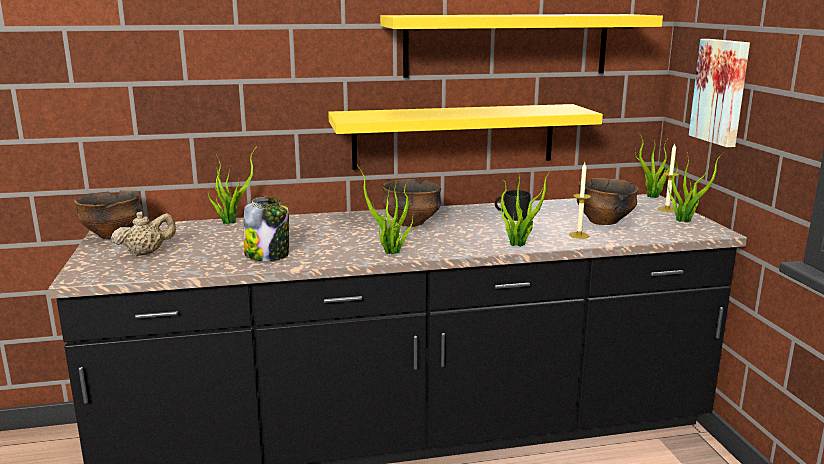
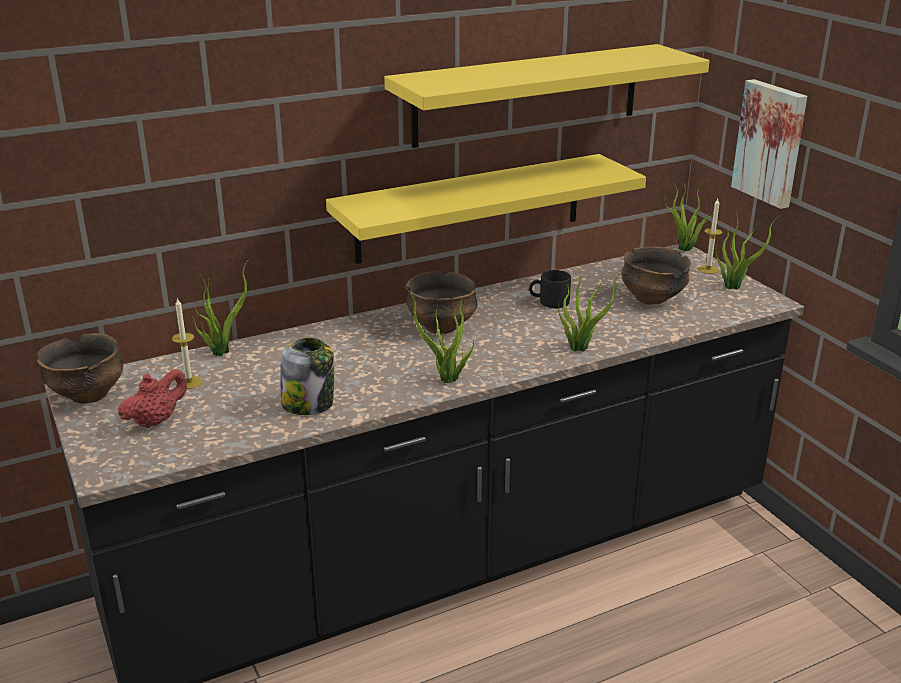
camera: 15 degrees left, 10 degrees up
(146, 253) = (156, 421): beige teapot -> red teapot
(579, 235) = (636, 325): candle -> candle (189, 382)

